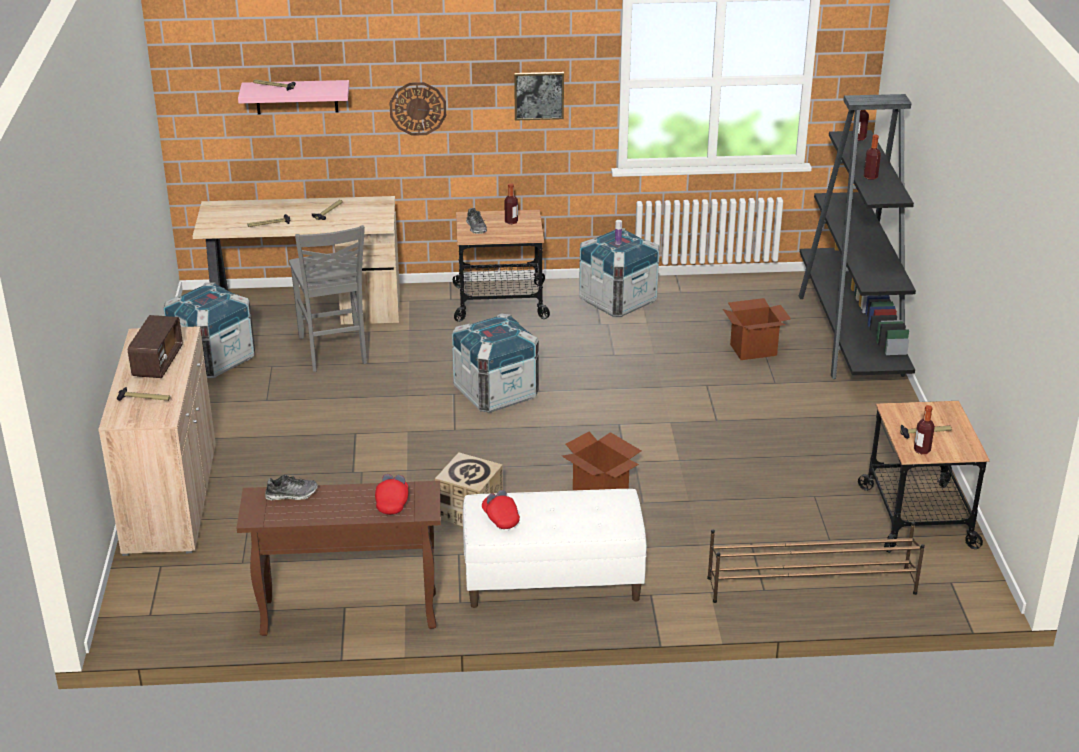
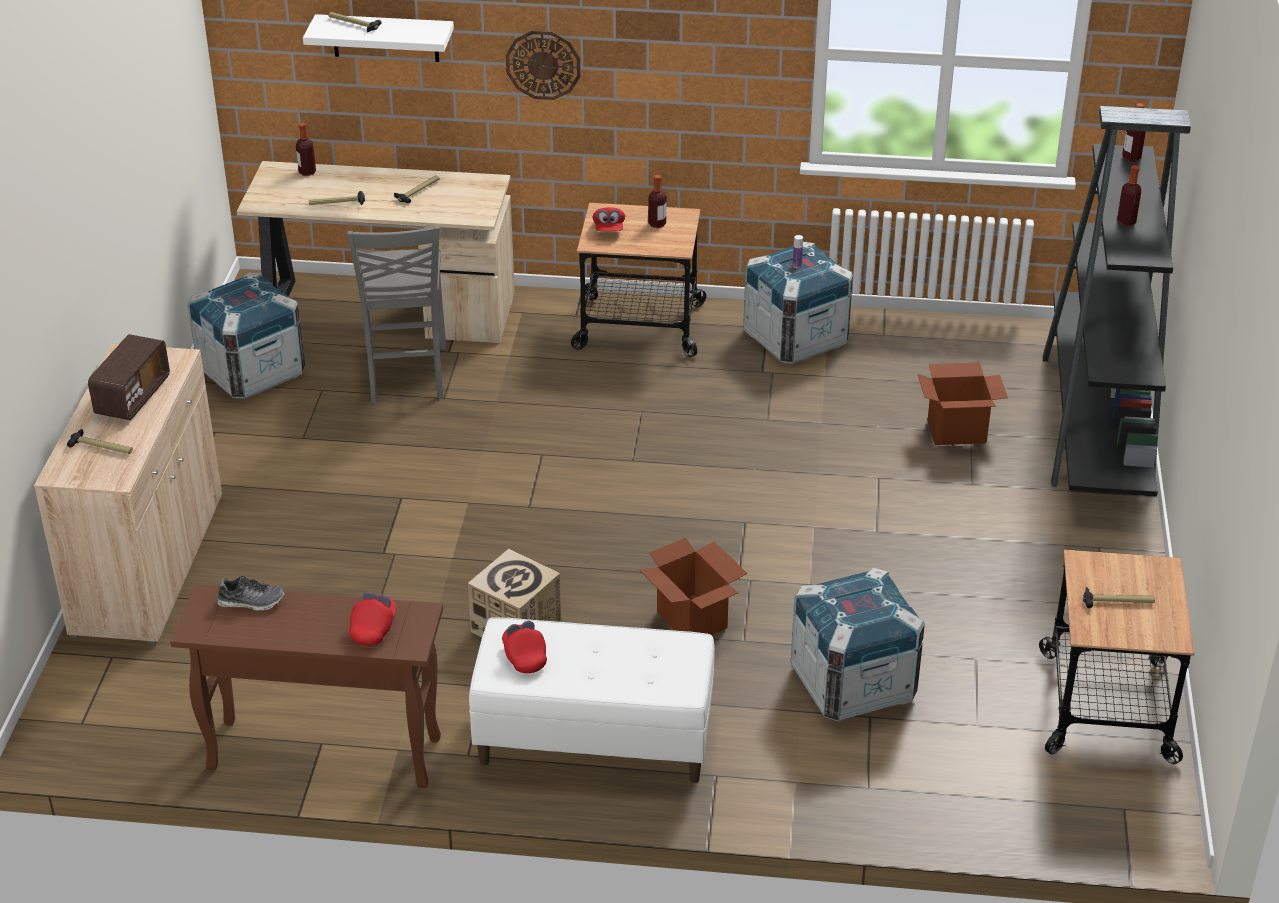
camera: 10 degrees right, 5 degrees up
(296, 97) = (385, 38): pink shelf -> white shelf
(476, 227) = (609, 229): shoe -> red cap
(495, 393) = (596, 459): crate -> crate (852, 684)
(539, 95) = (704, 60): picture -> none
(810, 585) = (931, 789): brown shoe rack -> none
(922, 450) = (1104, 628): bottle -> bottle (307, 172)

